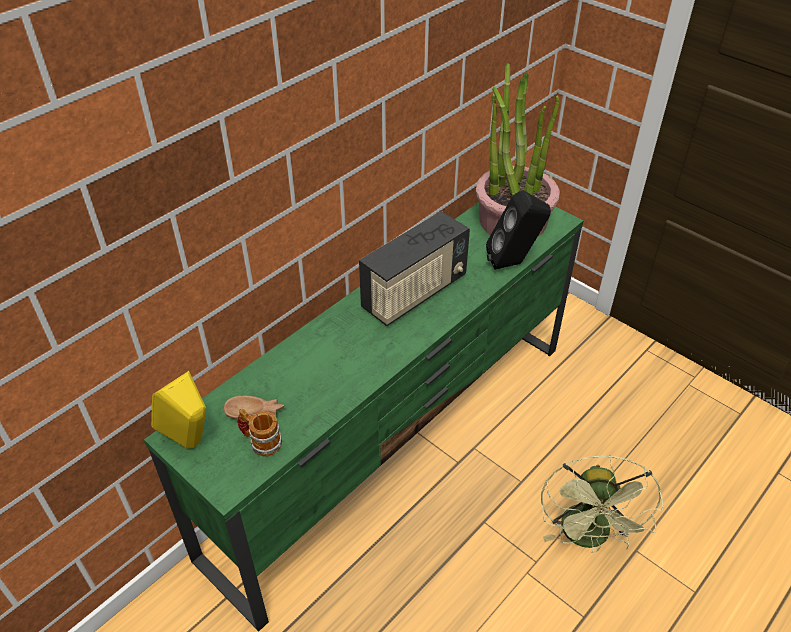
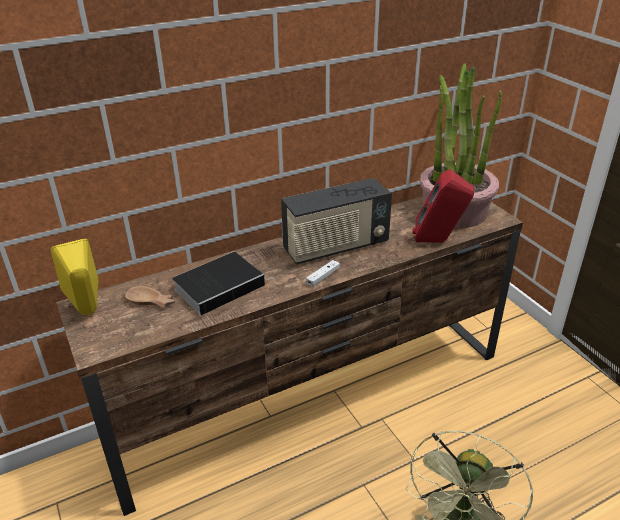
camera: 20 degrees right, 10 degrees down
(261, 442) = (142, 324): mug -> none
(319, 372) = (221, 286): none -> book
(396, 443) = (313, 397): green tv stand -> brown tv stand
(420, 334) = (323, 277): none -> white game controller
(514, 263) = (438, 241): black speaker -> red speaker

